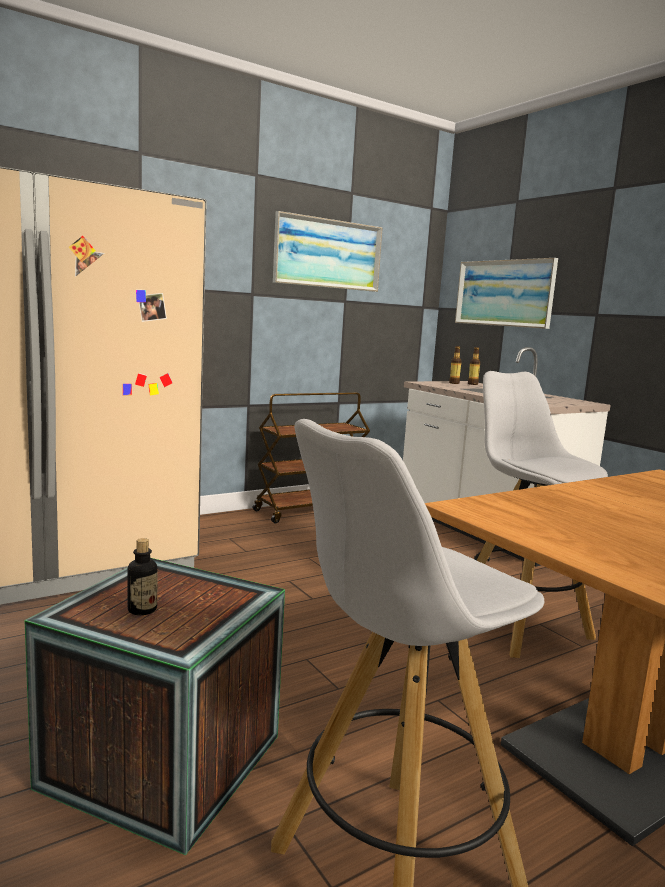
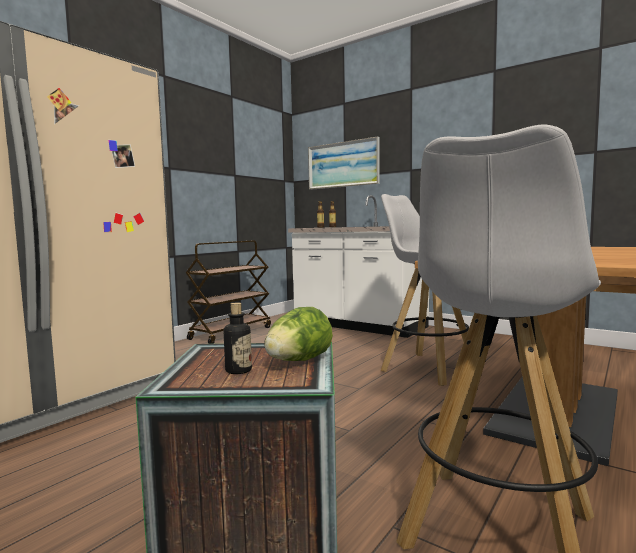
camera: 20 degrees left, 5 degrees down
(211, 612) = (298, 361): none -> lettuce
(328, 254) = (220, 139): picture -> none

